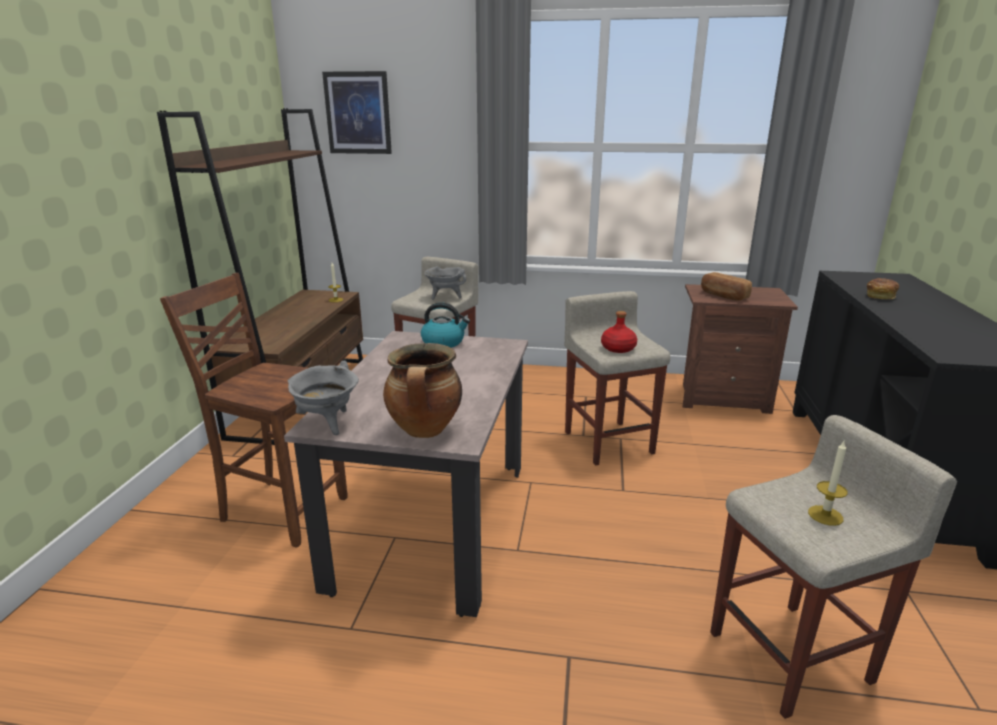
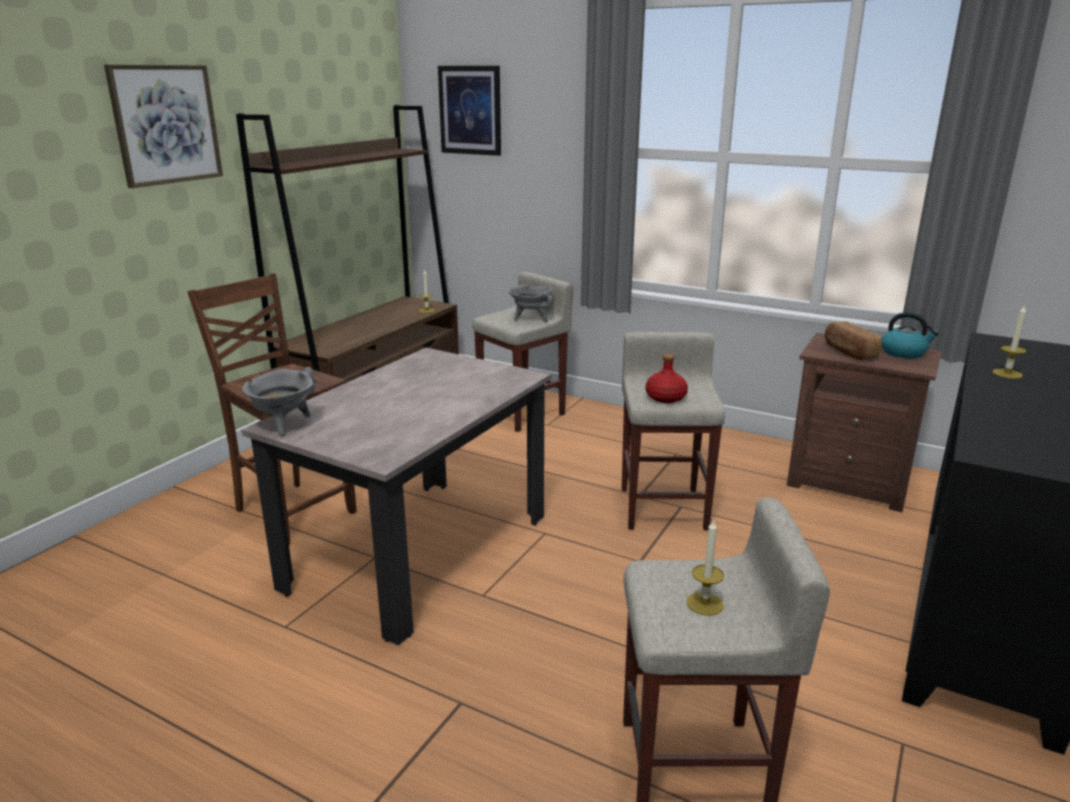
camera: 20 degrees right, 0 degrees up
(89, 121) = (166, 124): none -> picture
(425, 431) = (360, 445): cooking pot -> none
(444, 342) = (462, 365): kettle -> kettle (904, 353)
(880, 296) = (1007, 373): bread -> candle

